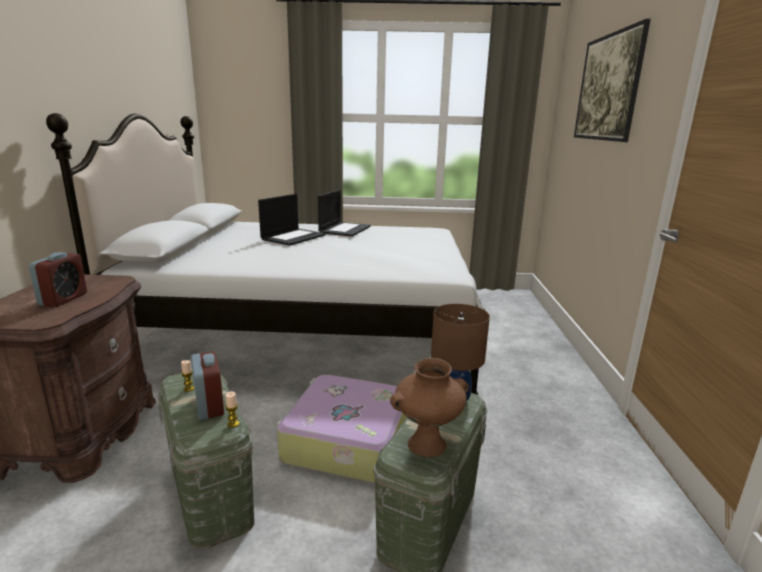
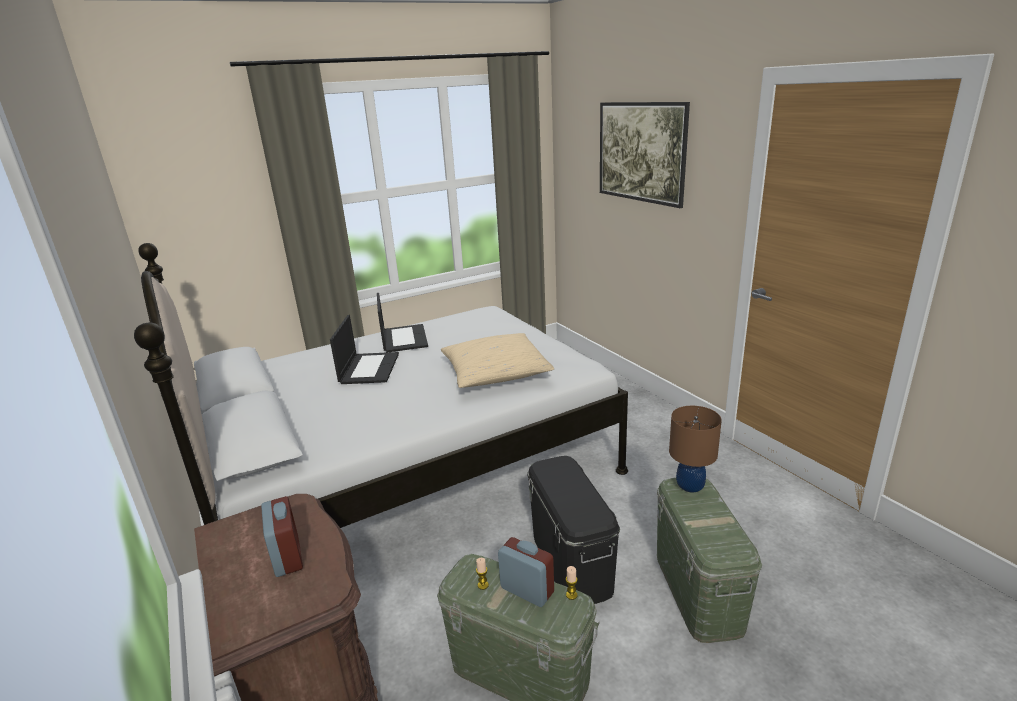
camera: 30 degrees left, 5 degrees up
(345, 441) = (571, 562): suitcase -> black storage box
(371, 258) = (495, 373): none -> beige pillow
(426, 445) = (721, 535): brown vase -> none

